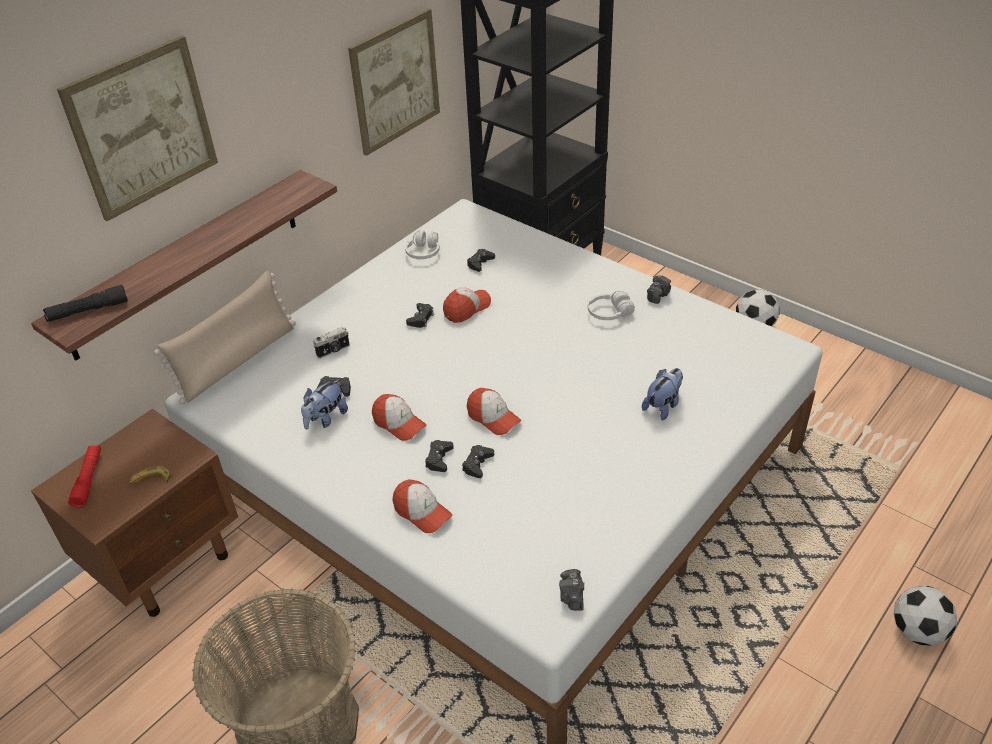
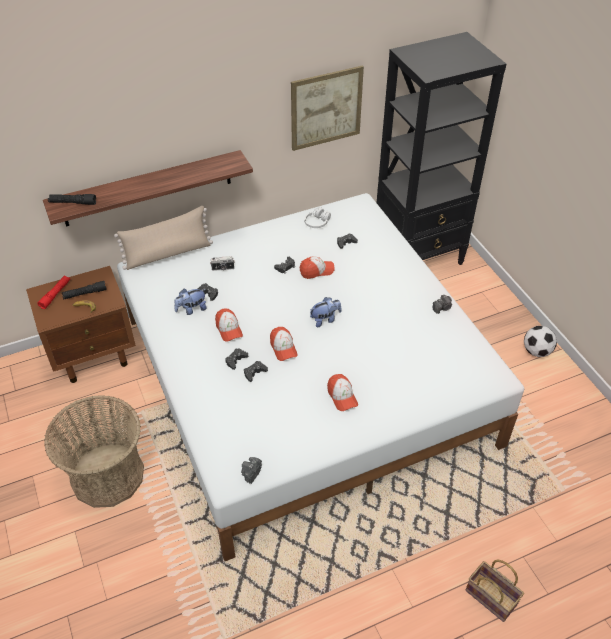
camera: 25 degrees right, 5 degrees up
(138, 460) = (85, 293): none -> black flashlight
(142, 128) = (131, 107): picture -> none
(422, 512) = (206, 388): cap -> cap (342, 396)
(609, 313) = (401, 308): white headphones -> none
(663, 406) = (389, 383): plush toy -> plush toy (325, 319)
(917, 631) = (492, 597): football -> basket

